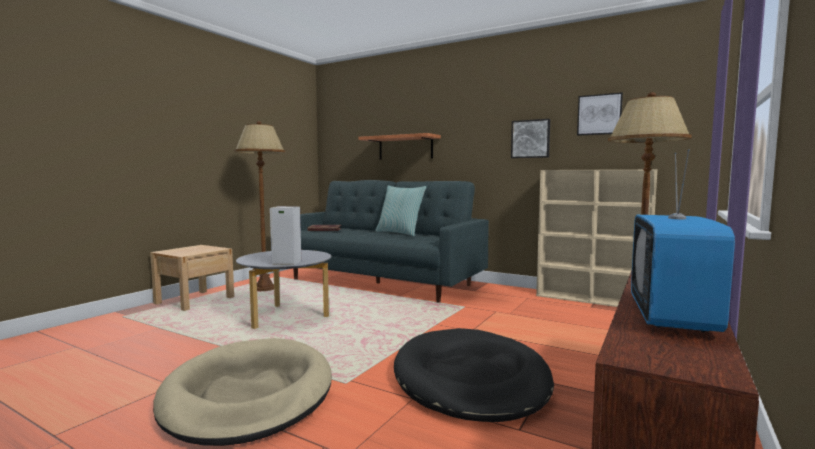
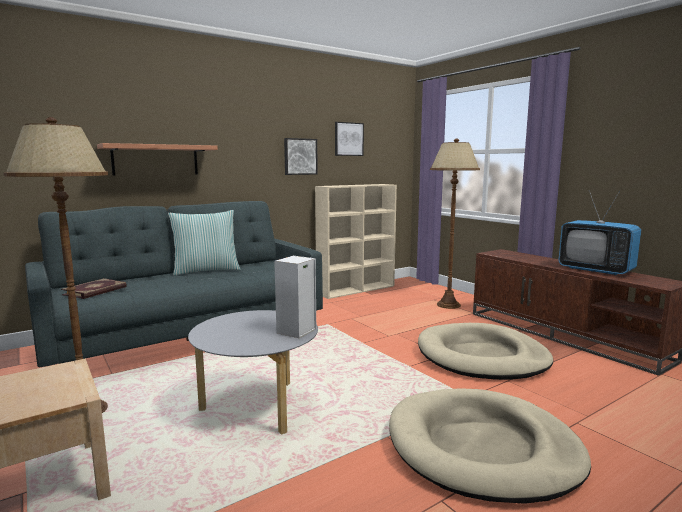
camera: 65 degrees left, 5 degrees up
(470, 379) = (482, 357): black dog bed -> beige dog bed

